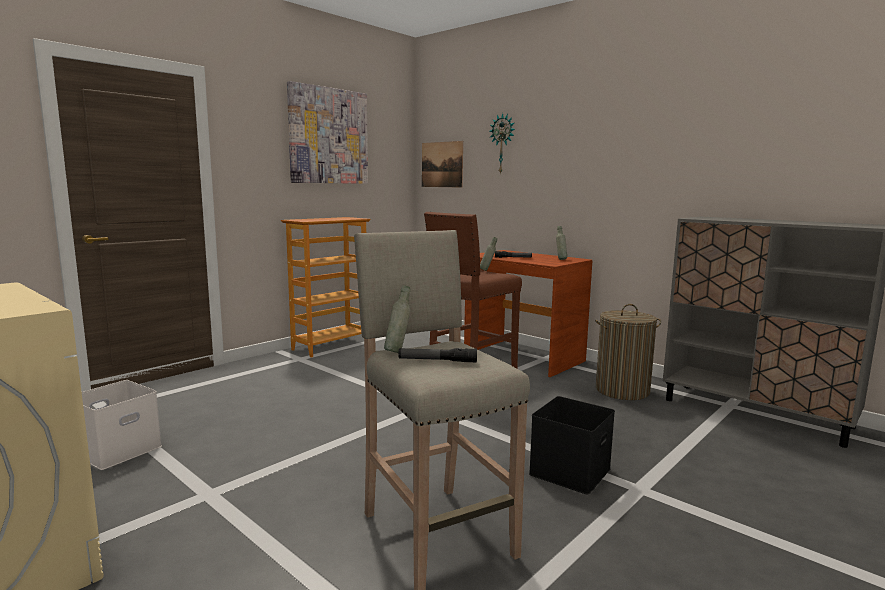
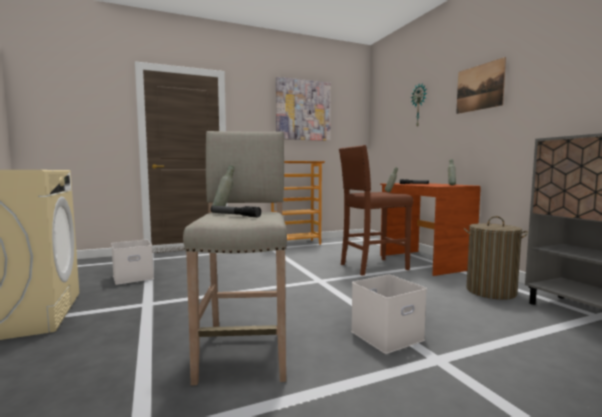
camera: 25 degrees right, 5 degrees down
(442, 164) = (383, 126): picture -> picture (479, 87)
(571, 472) = (386, 336): black storage box -> white storage box

